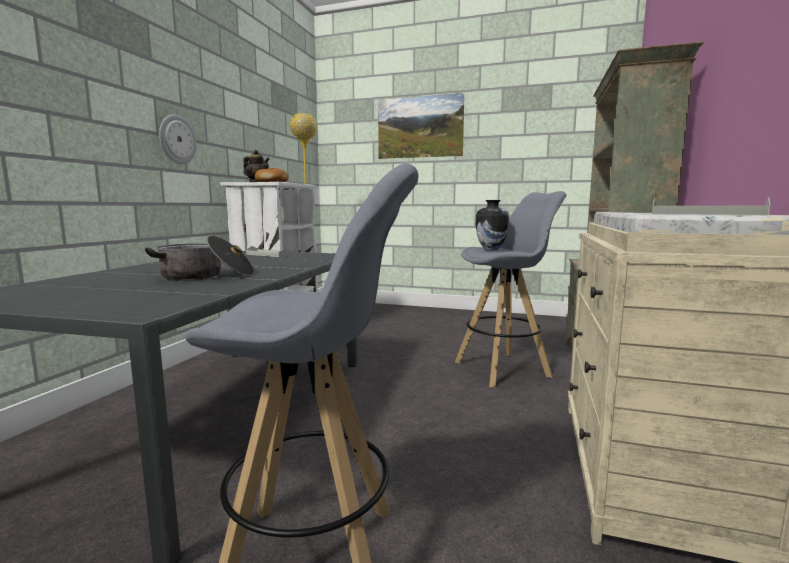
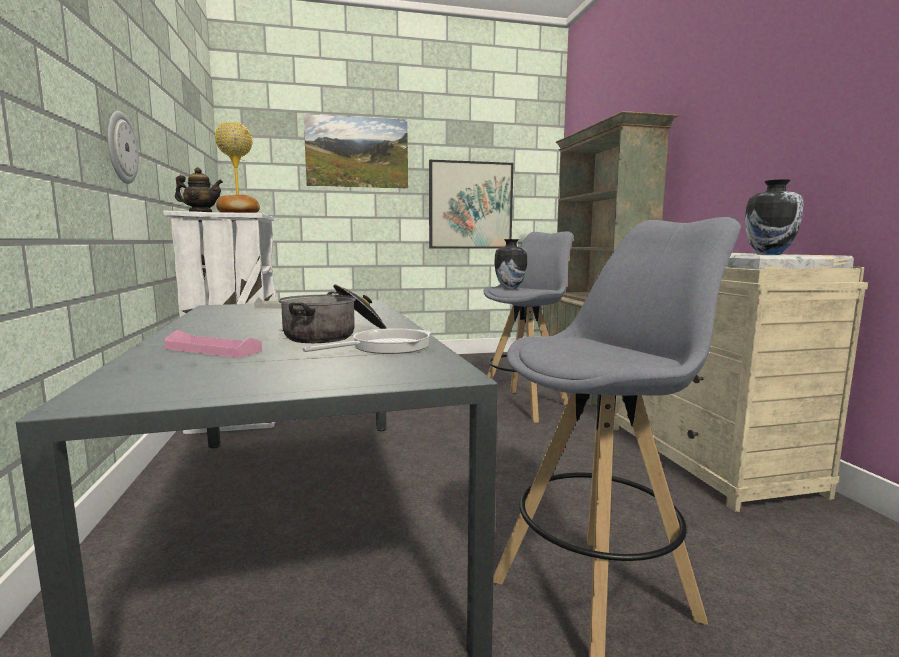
camera: 30 degrees left, 0 degrees up
(107, 278) = (213, 350): none -> pink tray
(196, 288) = (385, 347): none -> frying pan
(524, 169) = (470, 205): none -> picture
(706, 214) = (769, 254): grey tray -> vase

